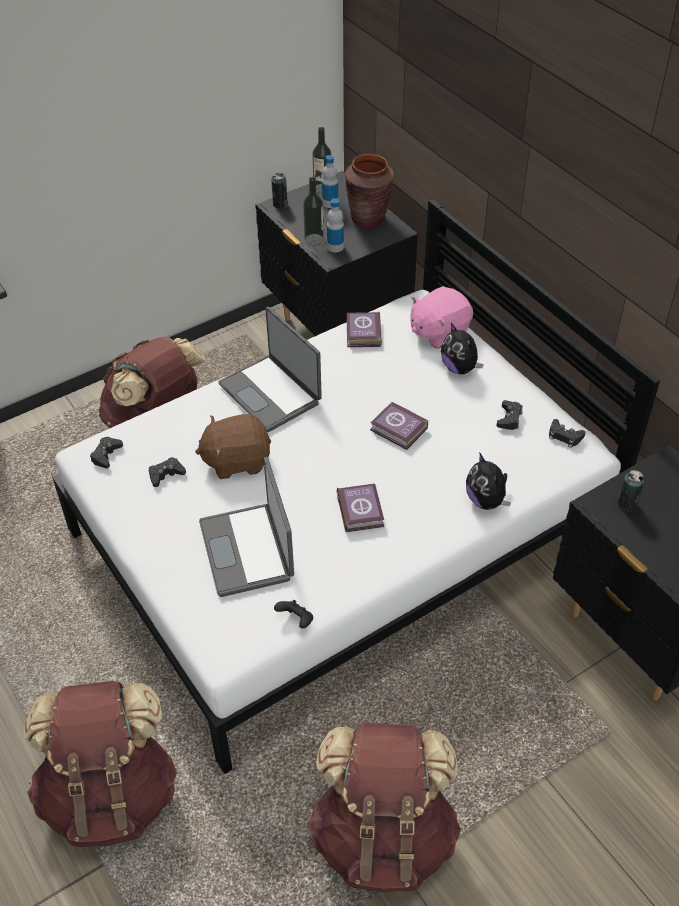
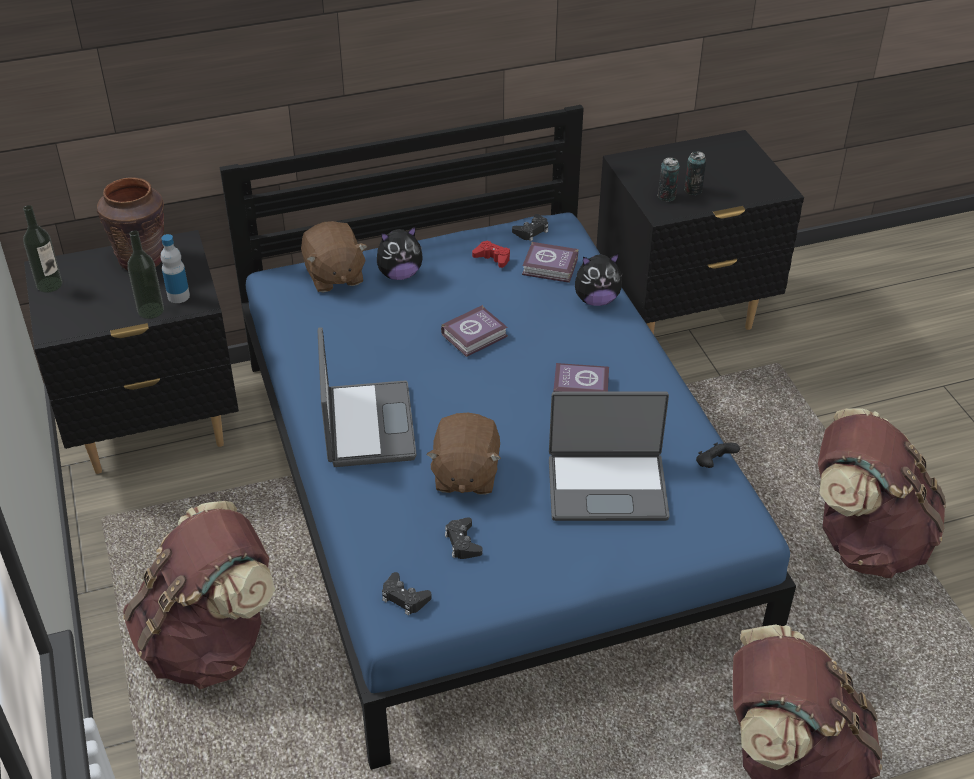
camera: 75 degrees left, 5 degrees down
(271, 393) = (366, 425): laptop -> laptop turned 75 degrees counterclockwise
(280, 204) = (53, 326): can -> can (693, 190)
(330, 203) = (85, 284): bottle -> none
(340, 535) = (488, 495): white bed -> blue bed
(362, 334) = (304, 332): book -> book (551, 267)
(438, 332) = (334, 276): pink plush toy -> brown plush toy
(509, 418) = (492, 258): black game controller -> red game controller

